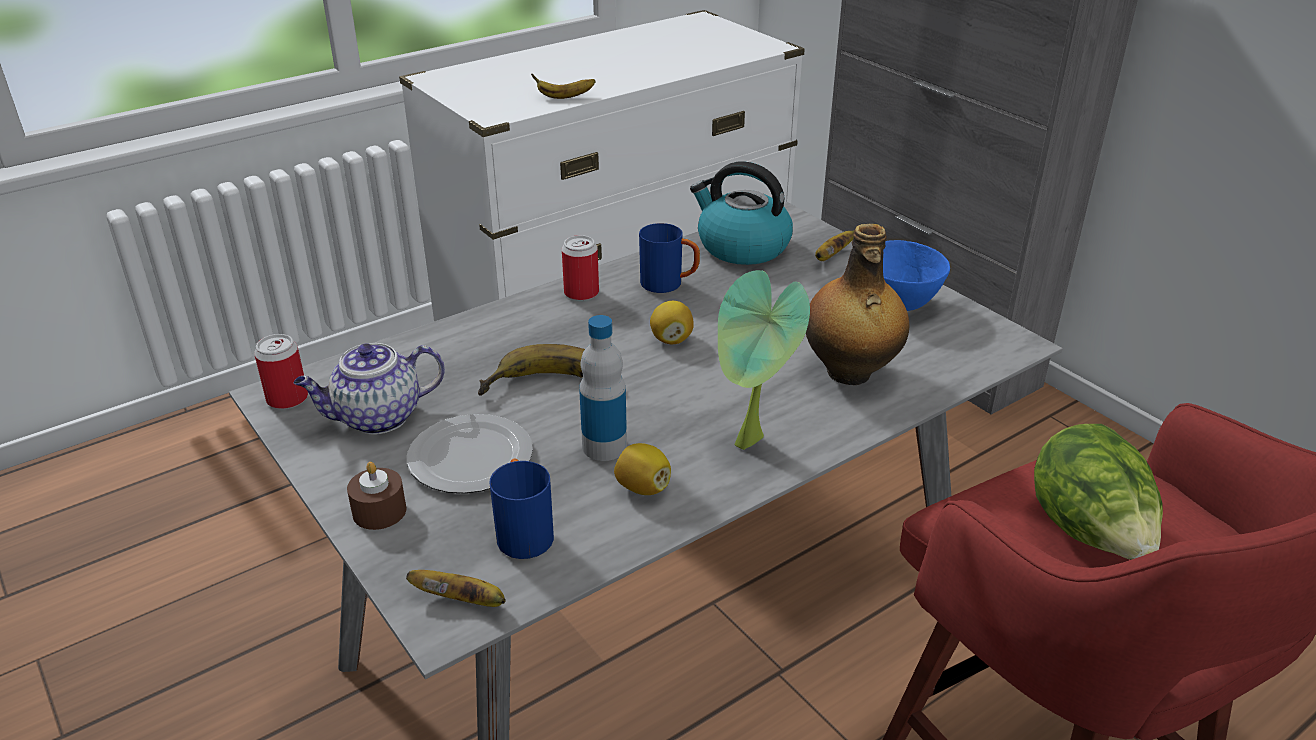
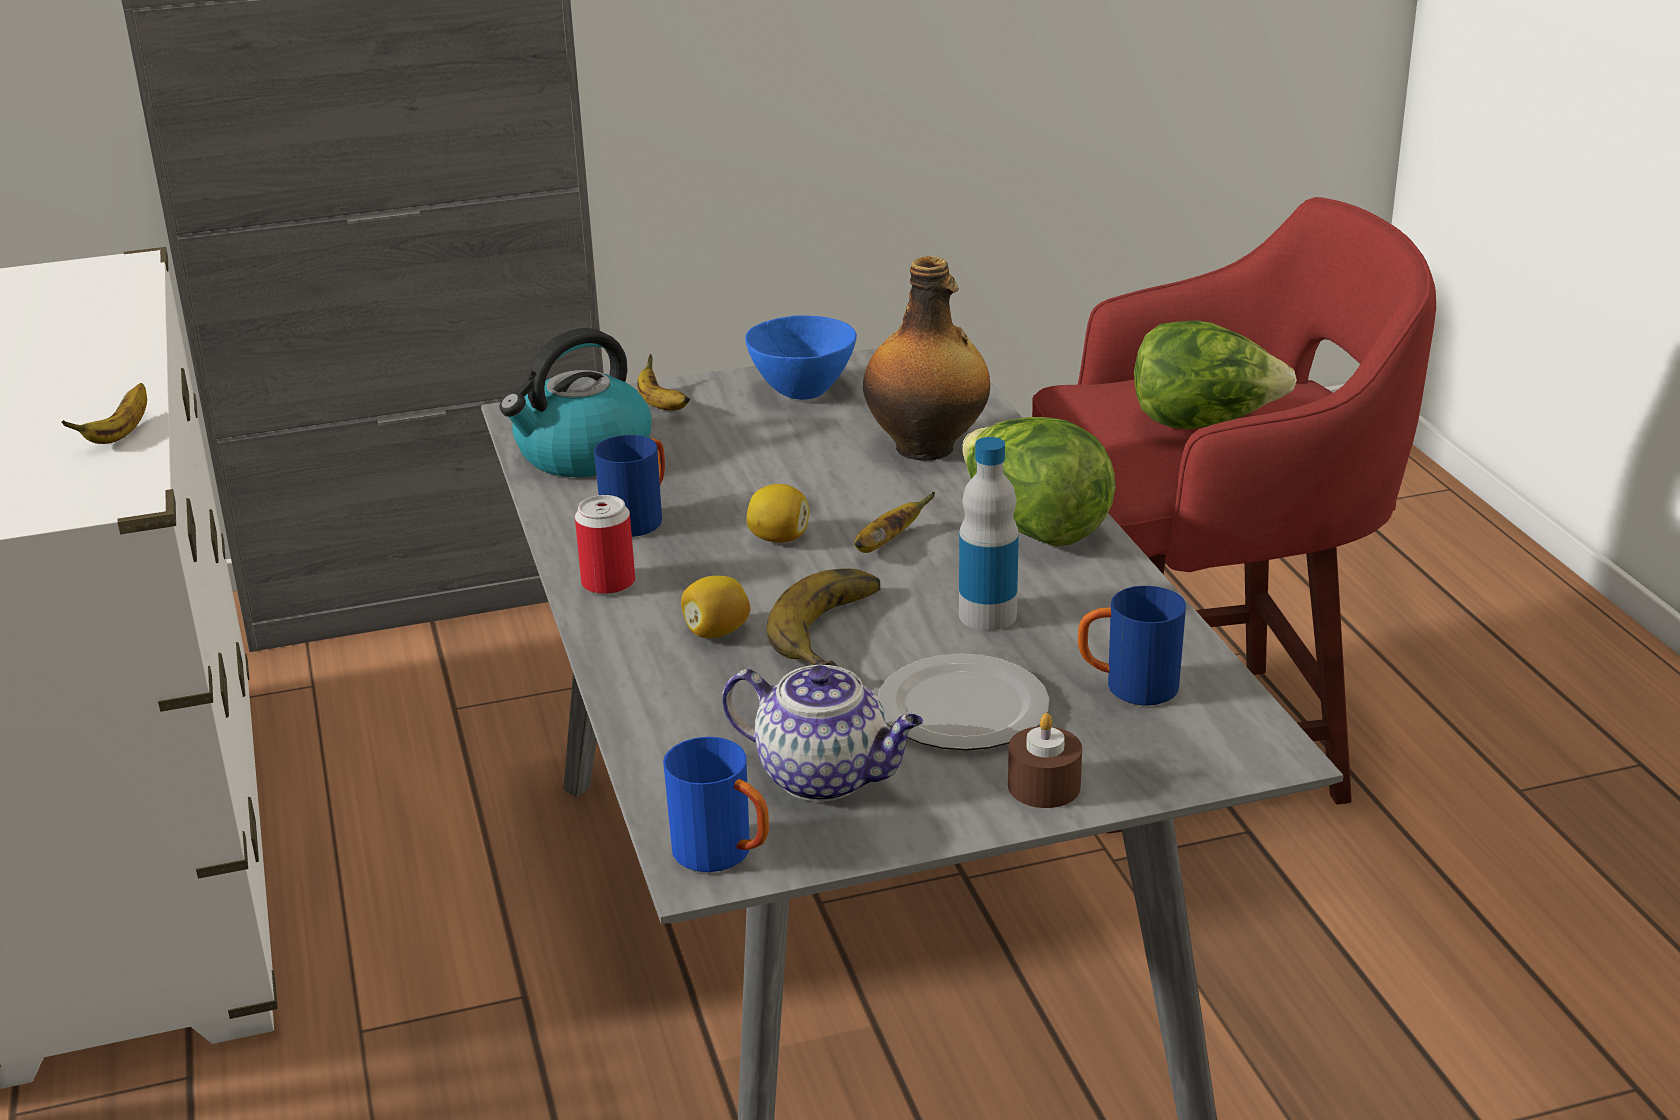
camera: 70 degrees left, 5 degrees down
(287, 399) = (724, 855): can -> blue mug
(376, 418) = (826, 776): teapot -> teapot turned 60 degrees counterclockwise
(463, 601) = (1235, 738): banana -> banana (886, 543)
(643, 488) = (1079, 602): lemon -> lemon (716, 632)
(751, 445) = (1032, 528): potted plant -> lettuce

